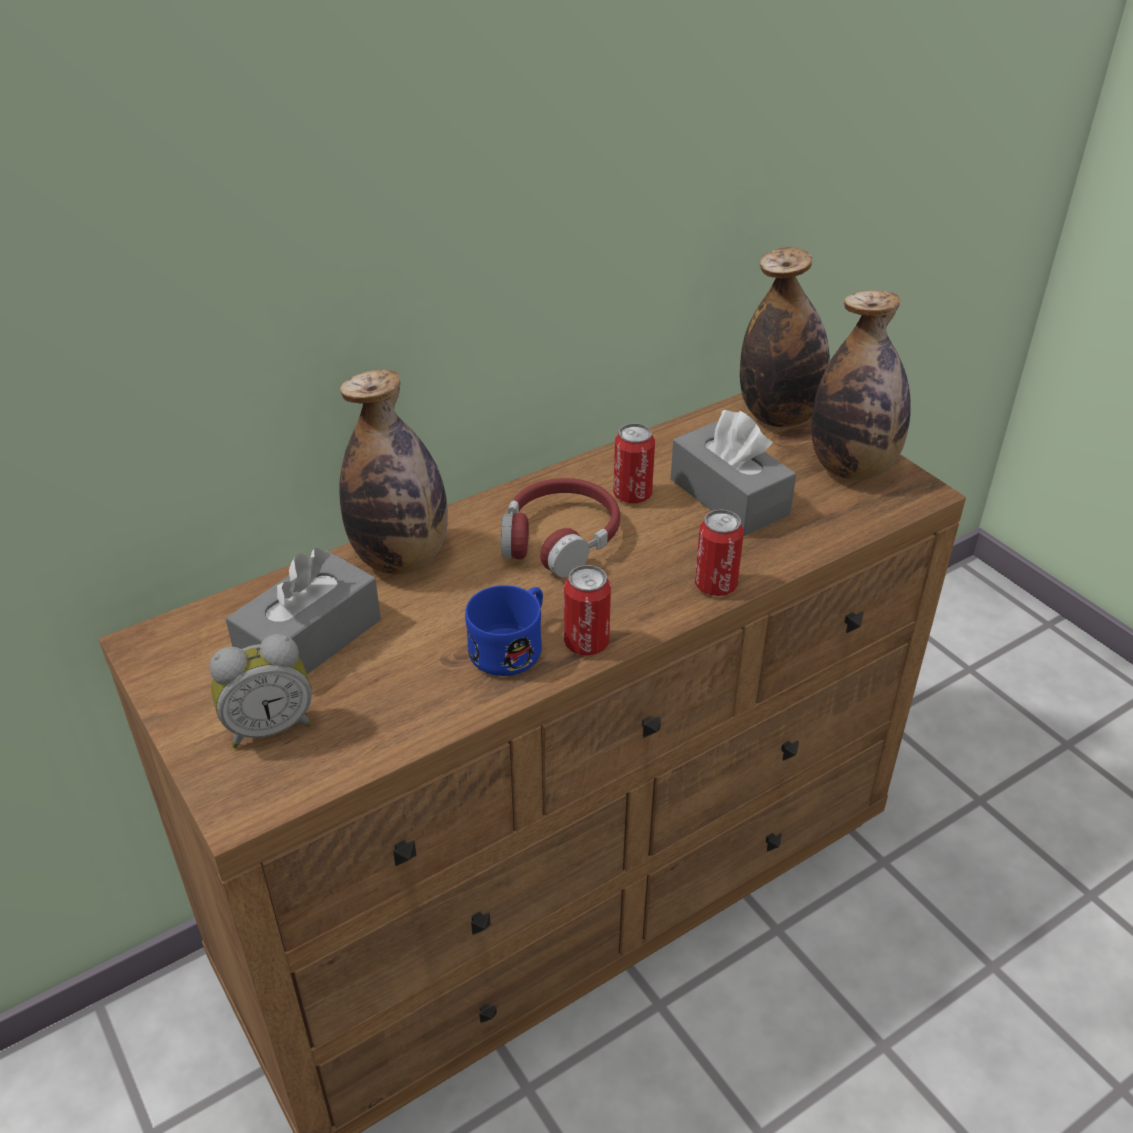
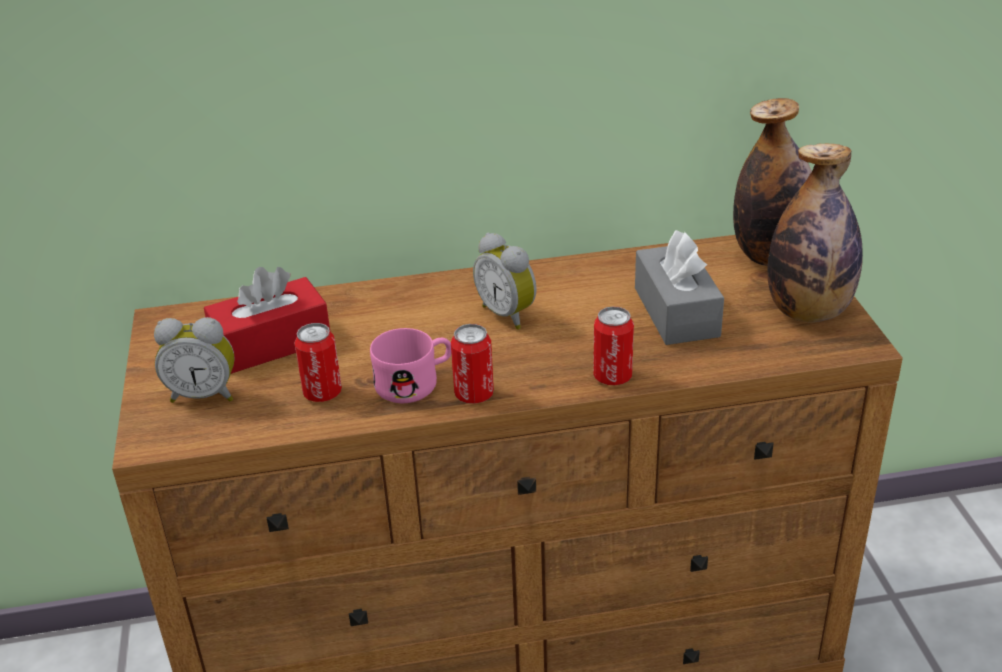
camera: 25 degrees right, 5 degrees down
(309, 640) = (271, 343): grey tissue box -> red tissue box
(401, 558) = (377, 301): bottle -> none
(513, 645) = (416, 382): blue mug -> pink mug
(559, 539) = (509, 314): red headphones -> alarm clock
(632, 495) = (593, 294): can -> can (322, 393)

